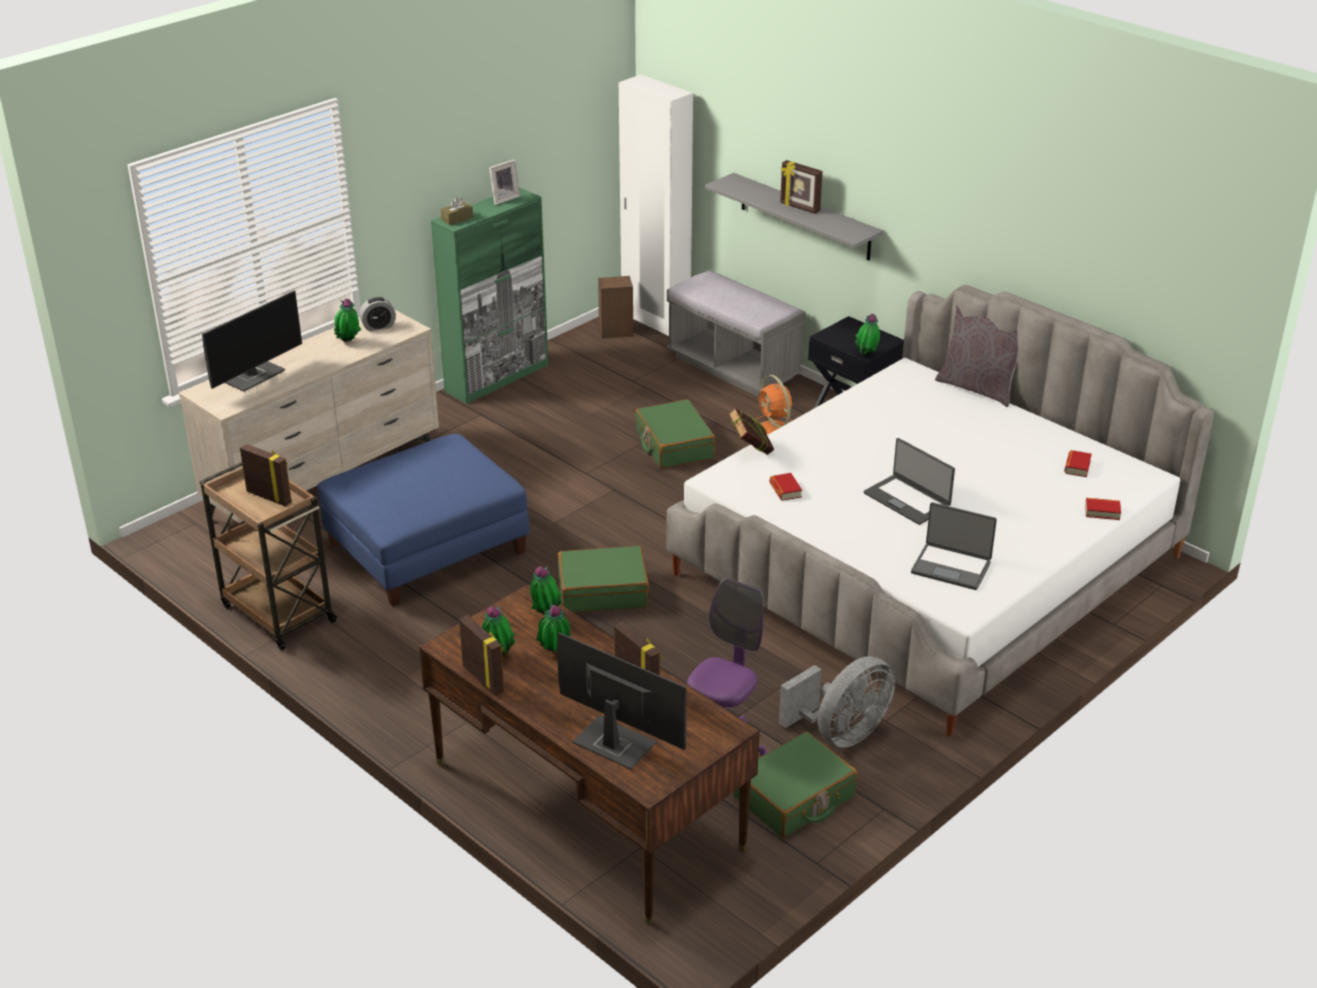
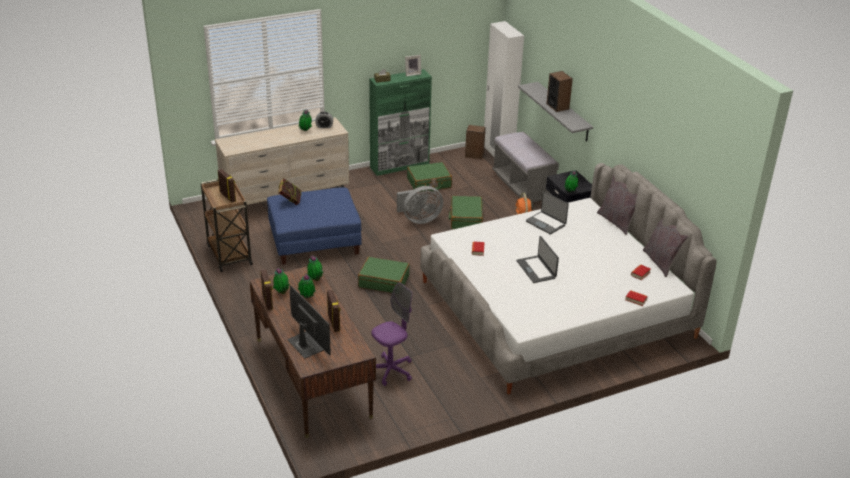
camera: 20 degrees right, 0 degrees up
(254, 375) = (252, 138): monitor -> none
(750, 451) = (474, 227): book -> book (290, 201)
(794, 797) = (411, 401): green suitcase -> green suitcase (429, 183)
(799, 208) = (557, 106): picture frame -> speaker
(841, 733) = (454, 378): grey fan -> grey fan (419, 219)
(951, 567) = (534, 307): laptop -> laptop (546, 223)
(1095, 439) = (661, 262): none -> grey pillow

